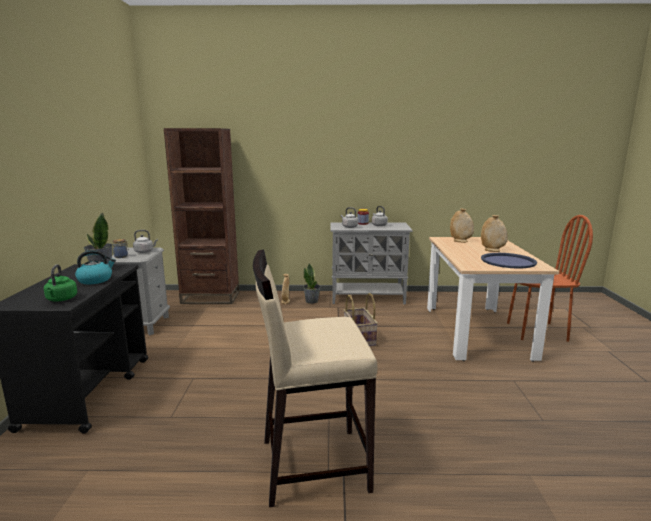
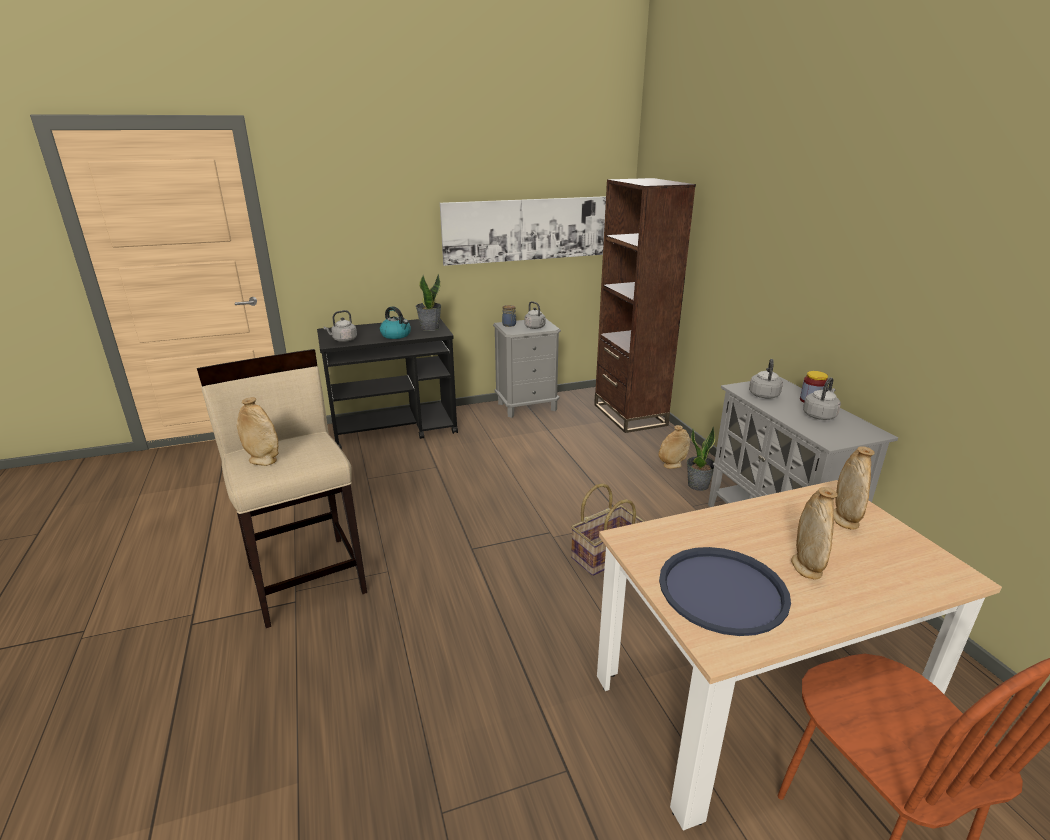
camera: 70 degrees right, 10 degrees up
(61, 299) = (343, 340): green kettle -> grey kettle
(105, 172) = (526, 229): none -> picture
(331, 341) = (263, 461): none -> beige vase

